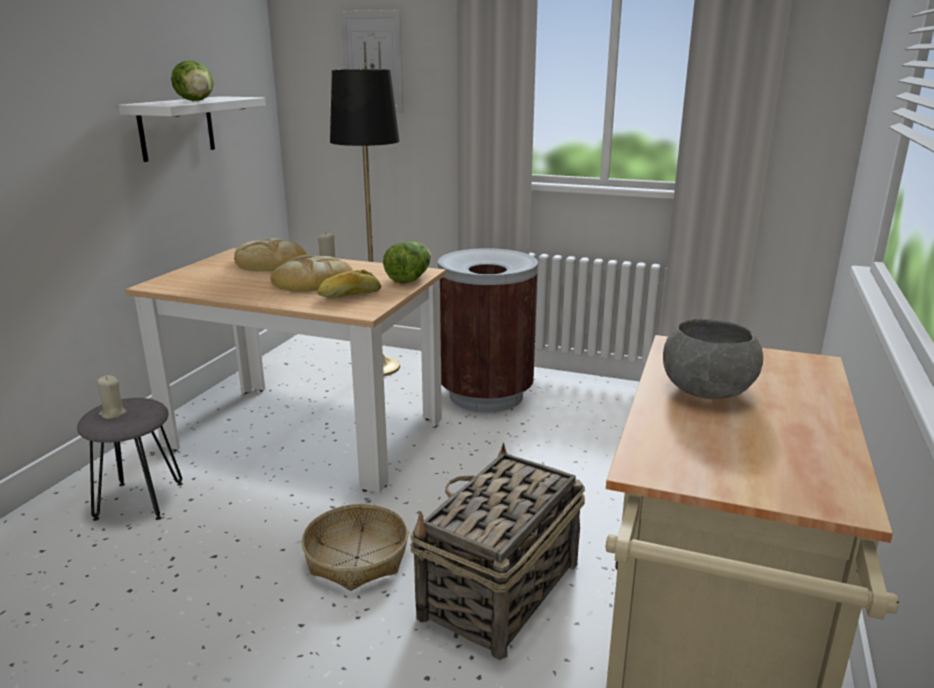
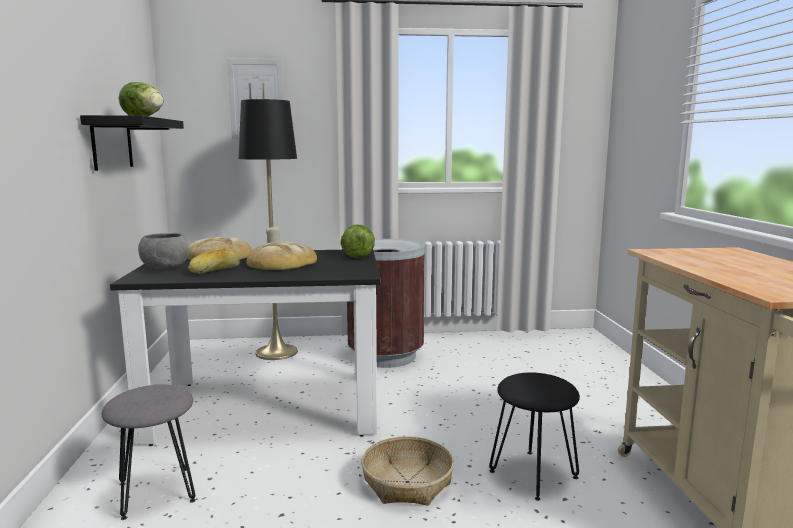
camera: 25 degrees left, 10 degrees down
(113, 413) = (141, 400): beige candle -> none
(176, 128) = (112, 143): white shelf -> black shelf
(306, 434) = (267, 408): beige dining table -> black dining table
(350, 295) = (331, 267): bread -> bread (215, 270)
(499, 591) = (534, 474): basket -> black stool
(707, 391) = (717, 265): grey bowl -> grey bowl (165, 267)

